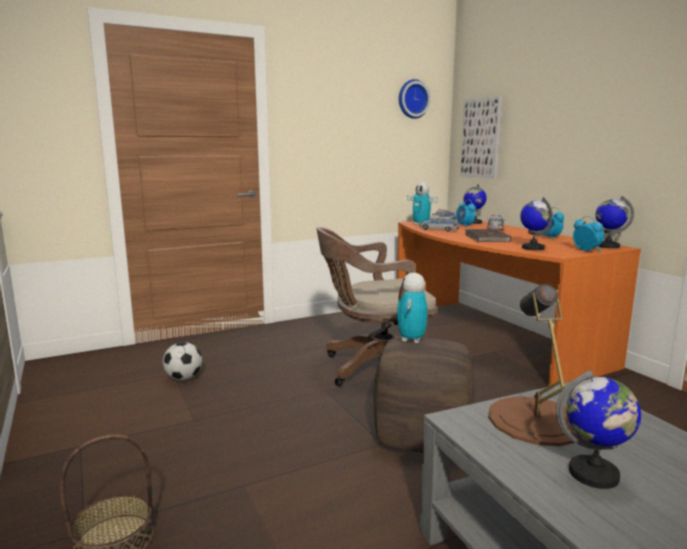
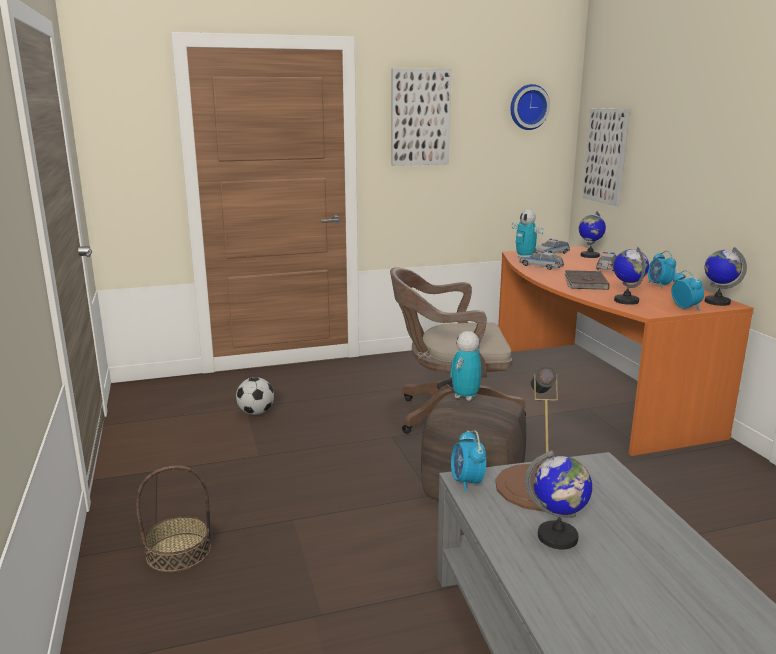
camera: 10 degrees right, 5 degrees up
(324, 103) = (420, 117): none -> picture
(464, 226) = (574, 261): alarm clock -> alarm clock (467, 482)

